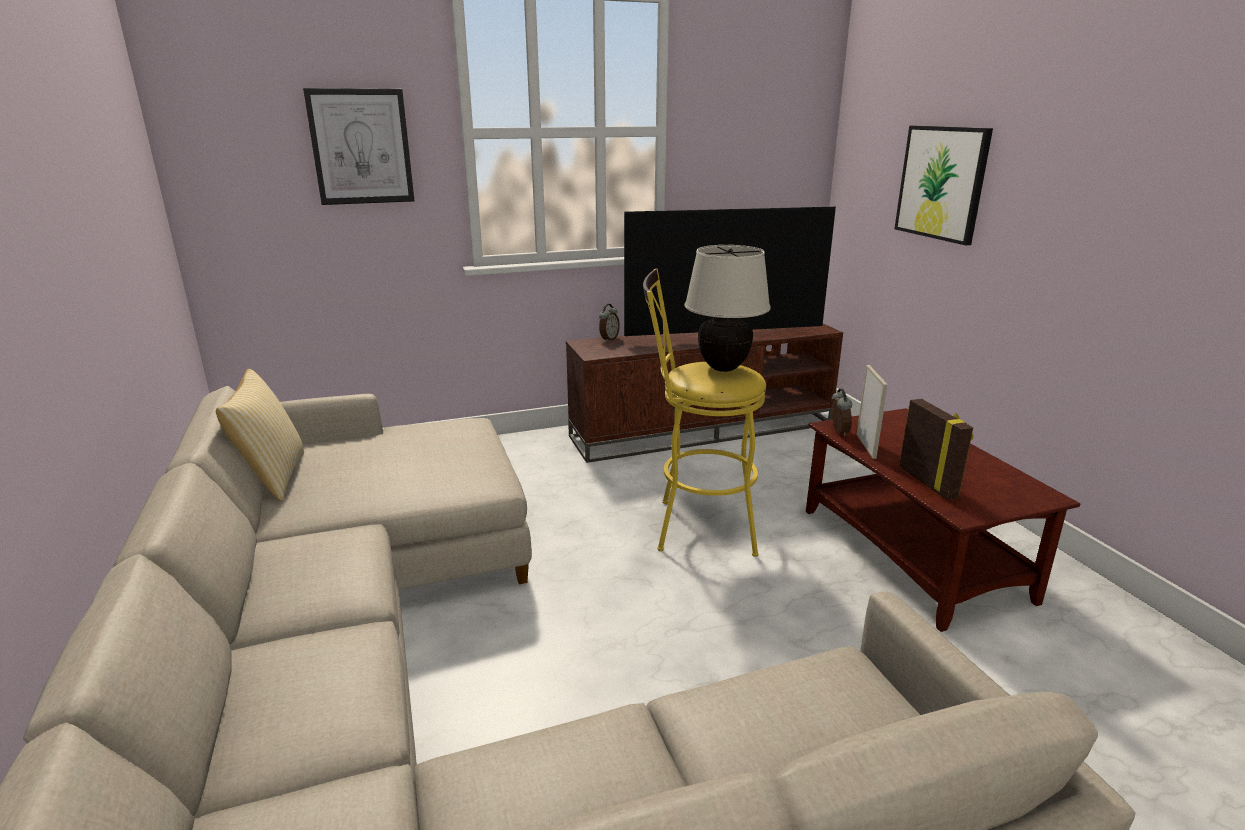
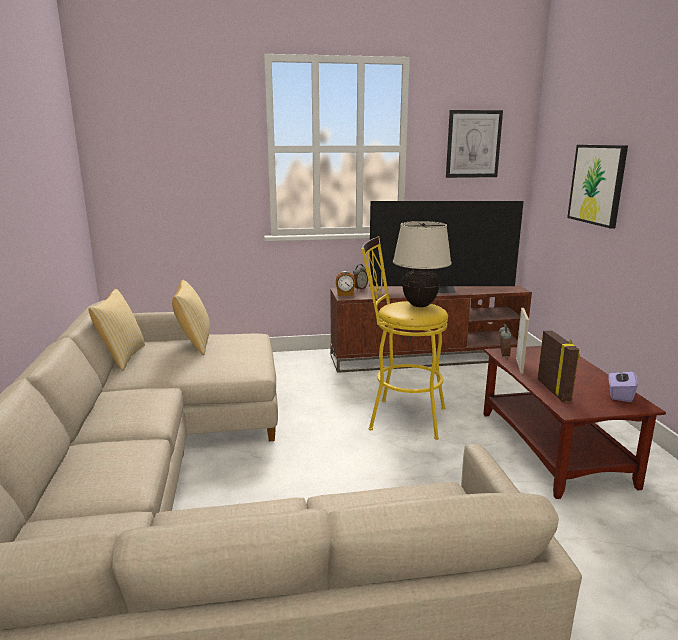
camera: 10 degrees right, 5 degrees down
(361, 147) = (203, 157): picture -> picture (473, 144)
(384, 445) = (194, 344): none -> pillow
(591, 350) = (345, 294): none -> alarm clock
(1013, 482) = (619, 395): none -> purple tissue box

